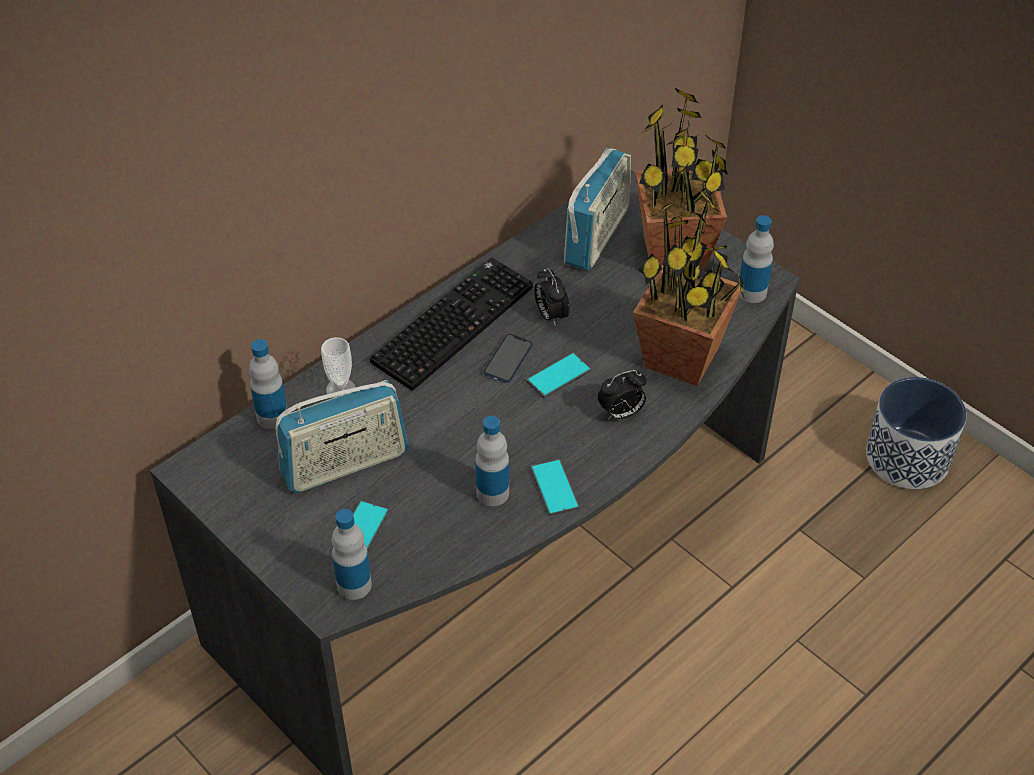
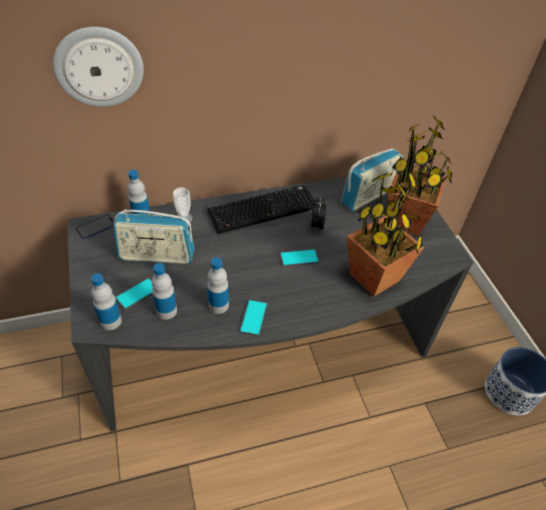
camera: 25 degrees right, 0 degrees up
(188, 200) = (99, 67): none -> wall clock
(508, 359) = (278, 238): phone -> phone (96, 227)
(621, 414) = (319, 293): alarm clock -> none
(752, 292) = (439, 258): bottle -> bottle (166, 311)

